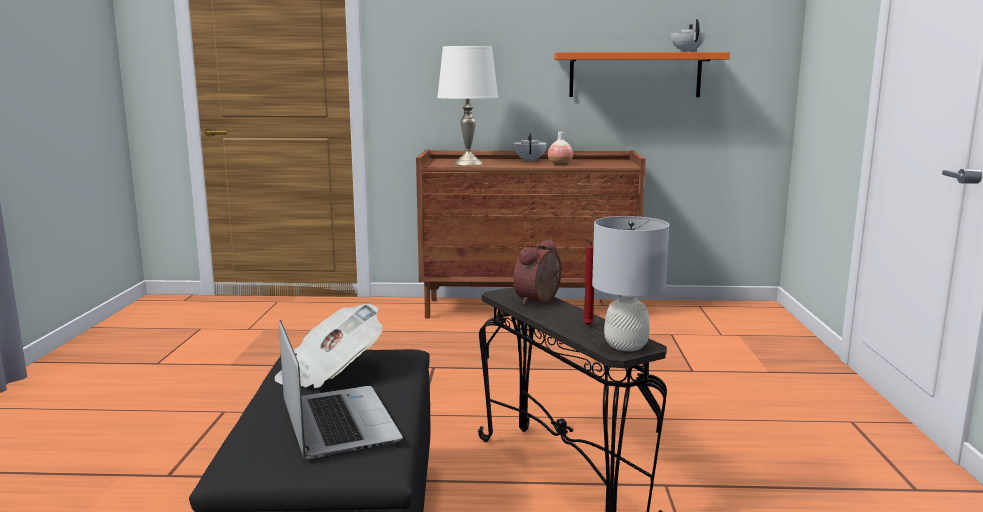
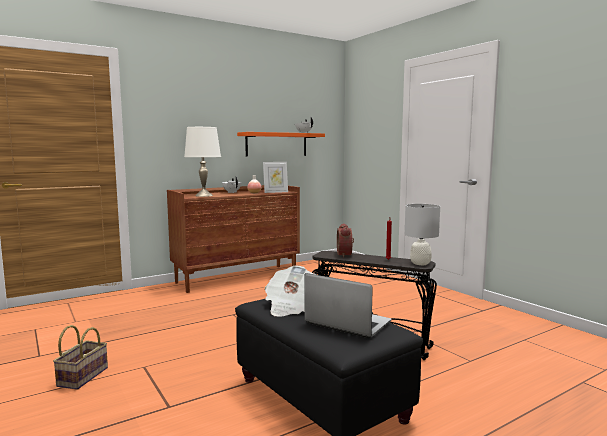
camera: 35 degrees left, 5 degrees down
(154, 402) = (83, 376): none -> basket
(600, 165) = (275, 192): none -> picture frame

